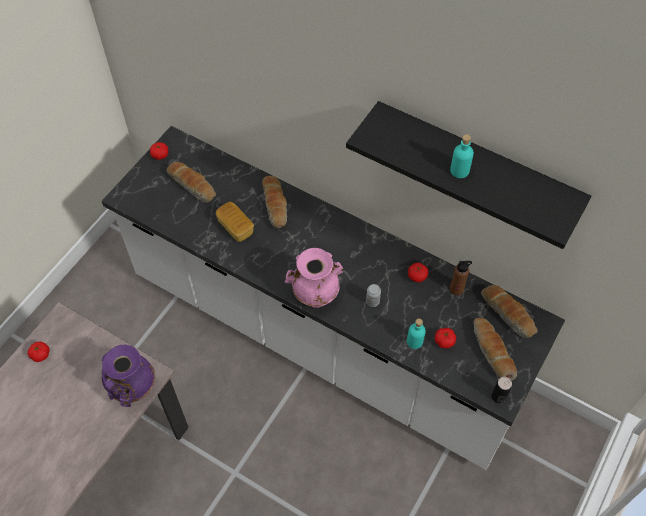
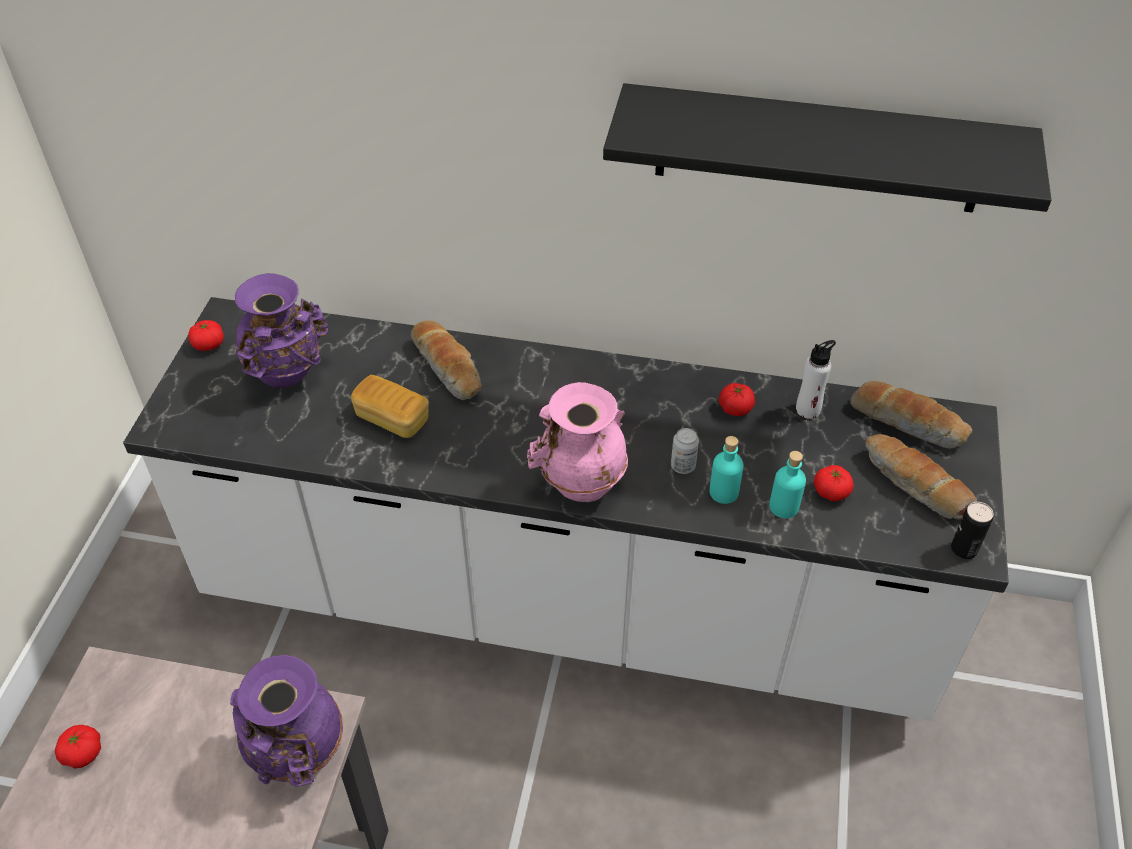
camera: 20 degrees left, 10 degrees down
(193, 186) = (288, 375): bread -> purple vase
(456, 289) = (808, 409): brown bottle -> white bottle
(459, 170) = (816, 142): turquoise bottle -> turquoise bottle (723, 492)

